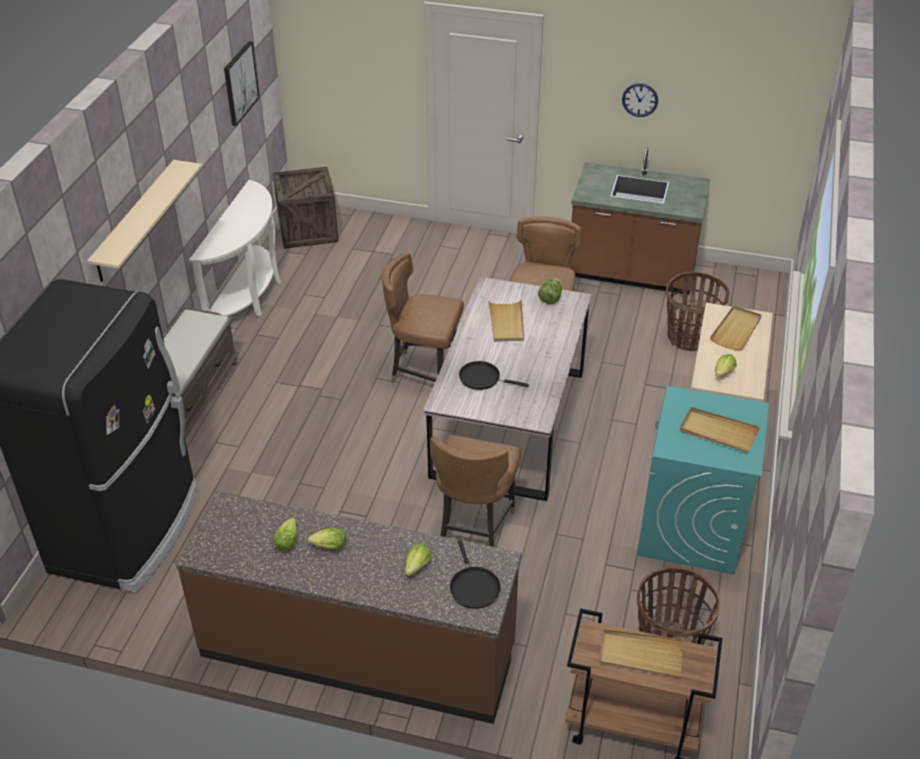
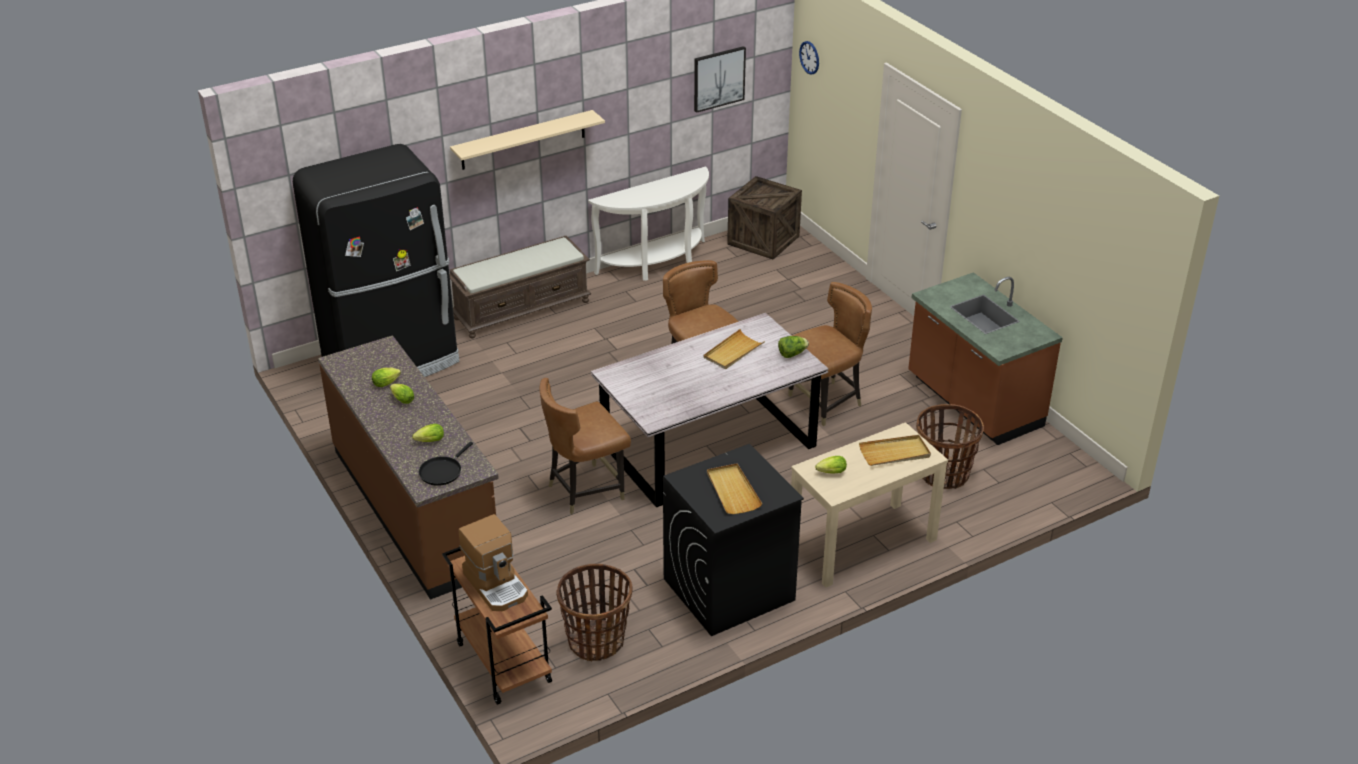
camera: 45 degrees right, 5 degrees down
(482, 378) = (658, 375): black frying pan -> none
(640, 100) = (1020, 226): wall clock -> wall clock (809, 57)
(640, 655) = (497, 585): beige tray -> coffee machine
(691, 528) = (728, 590): turquoise washing machine -> black washing machine

